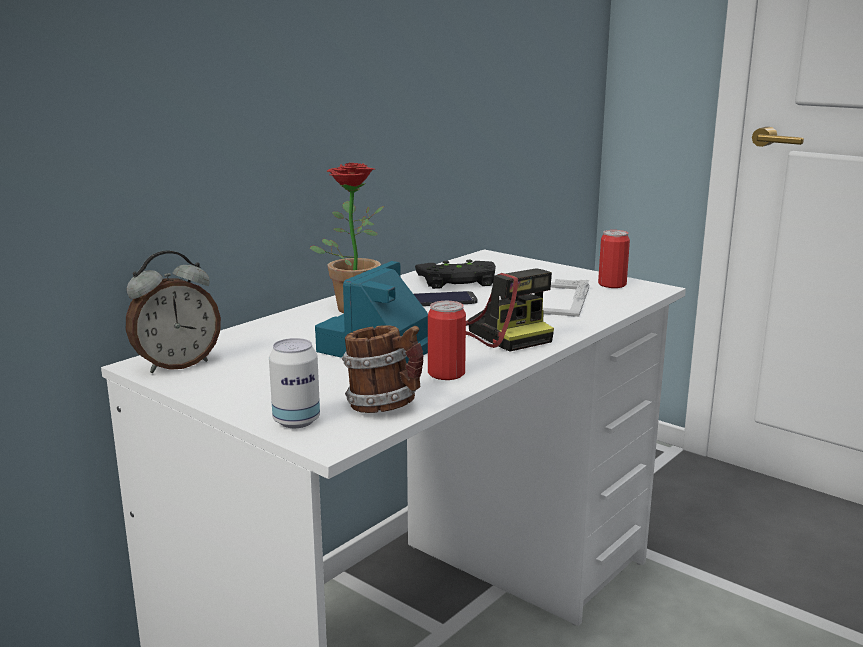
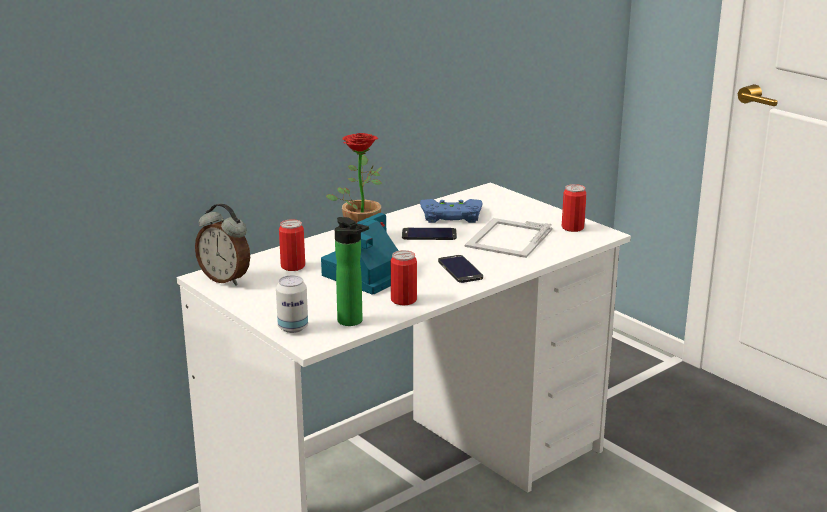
camera: 10 degrees right, 5 degrees up
(177, 365) = (226, 279): alarm clock -> alarm clock turned 60 degrees clockwise
(271, 344) = (293, 266): none -> can
(385, 406) = (353, 322): mug -> bottle
(457, 281) = (450, 216): black game controller -> blue game controller
(502, 334) = (460, 269): camera -> phone

